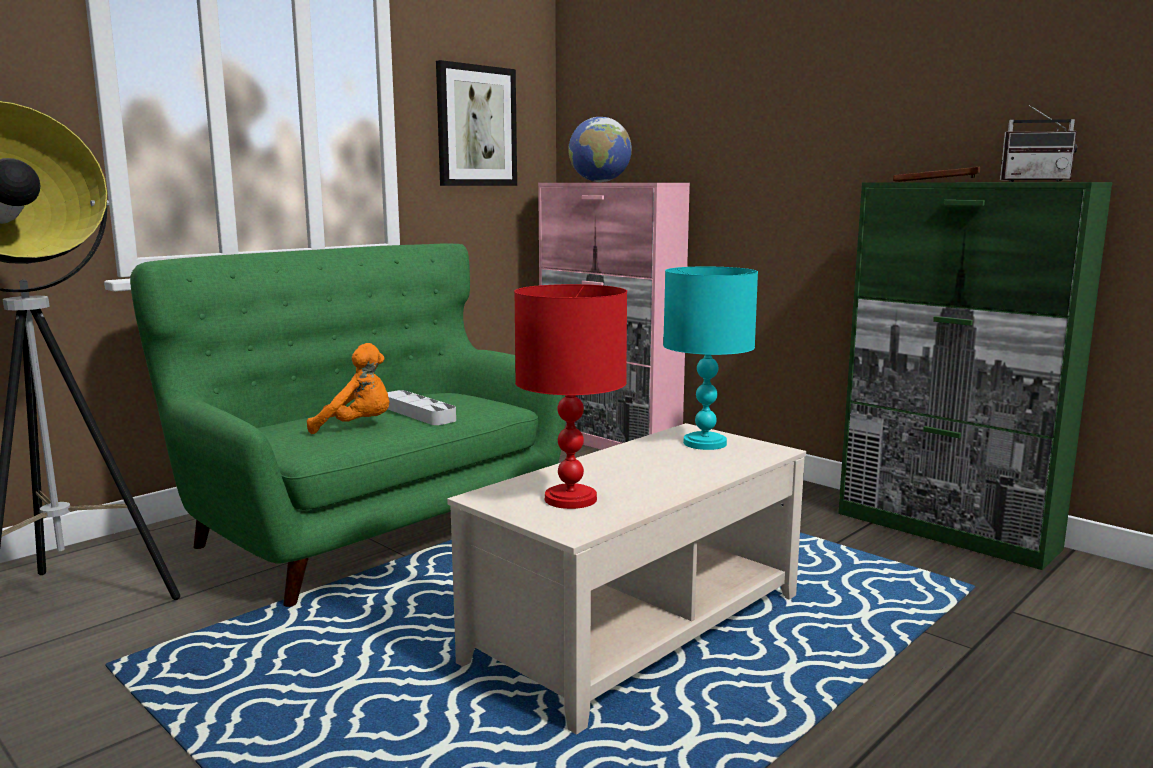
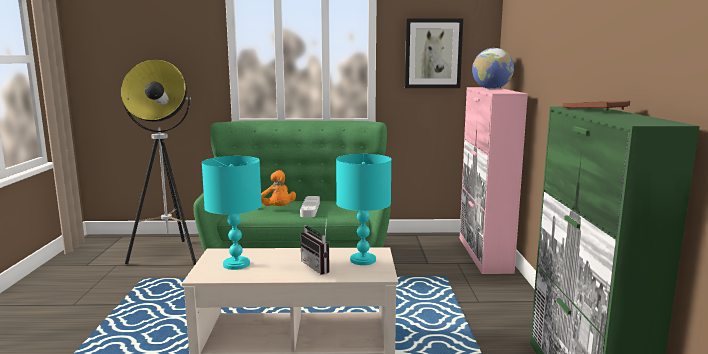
camera: 45 degrees right, 0 degrees up
(572, 499) = (236, 264): red table lamp -> turquoise table lamp
(1033, 181) = (639, 118): radio -> radio (319, 267)

